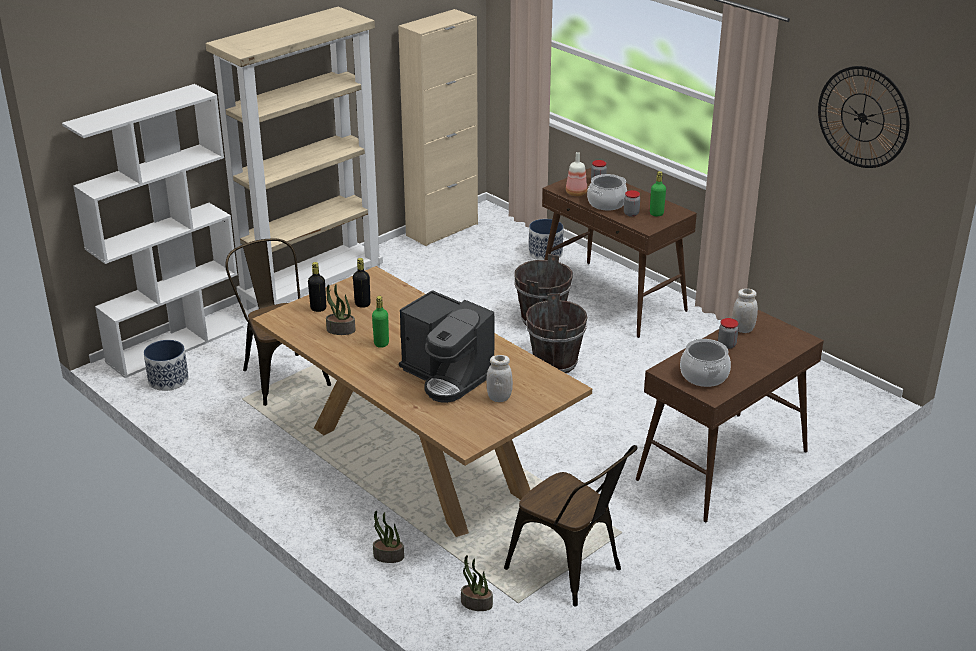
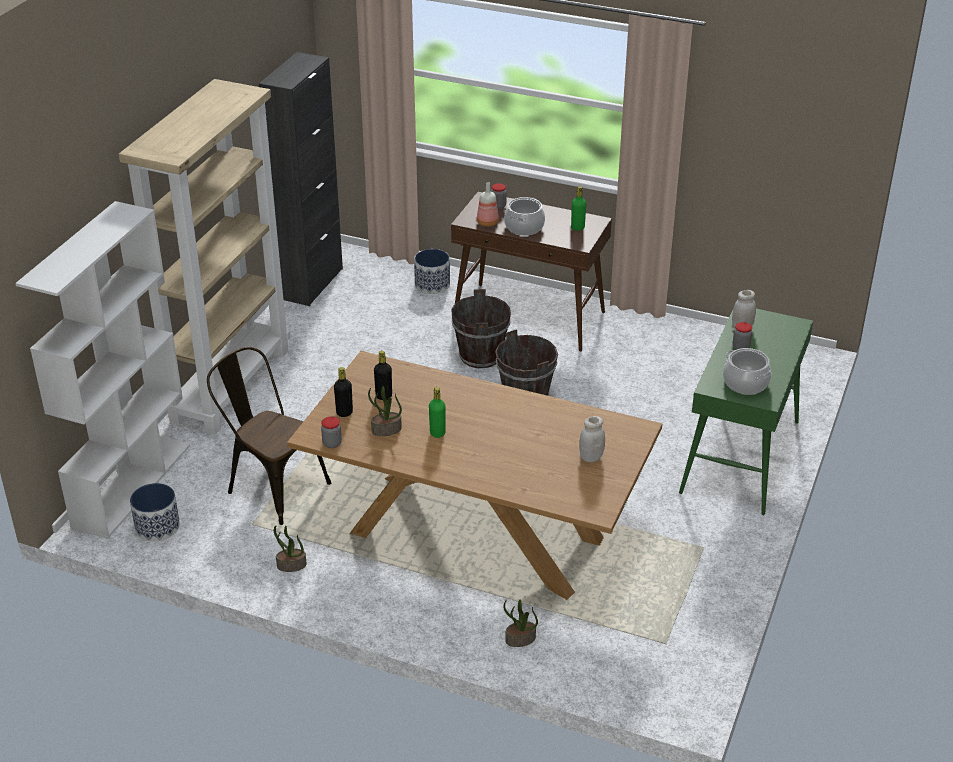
camera: 25 degrees left, 5 degrees up
(442, 230) = (311, 283): beige cabinet -> black cabinet
(447, 376) = (527, 449): coffee machine -> none
(476, 604) = (631, 657): potted plant -> potted plant (291, 566)
(571, 571) = (688, 598): brown chair -> none
(631, 213) = (555, 233): jar -> jar (332, 443)
(722, 466) = (740, 458): brown console table -> green console table
(862, 117) = (784, 104): wall clock -> none

